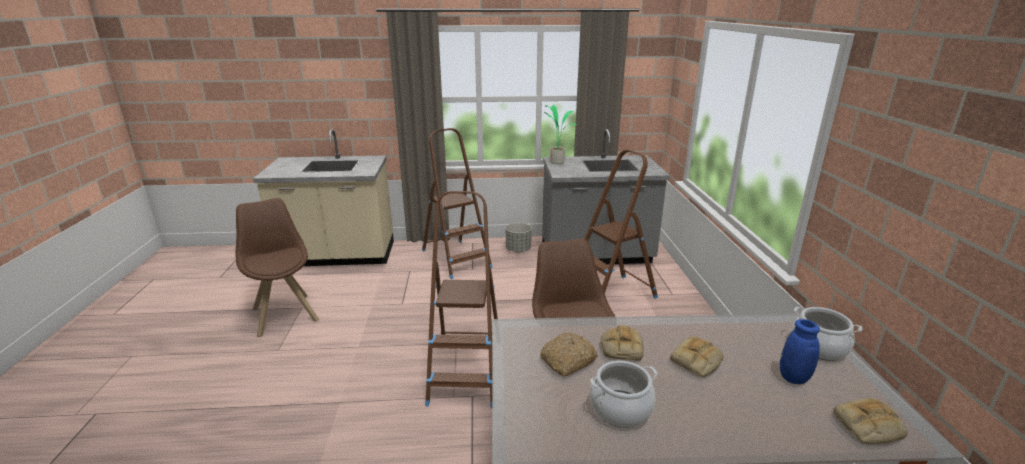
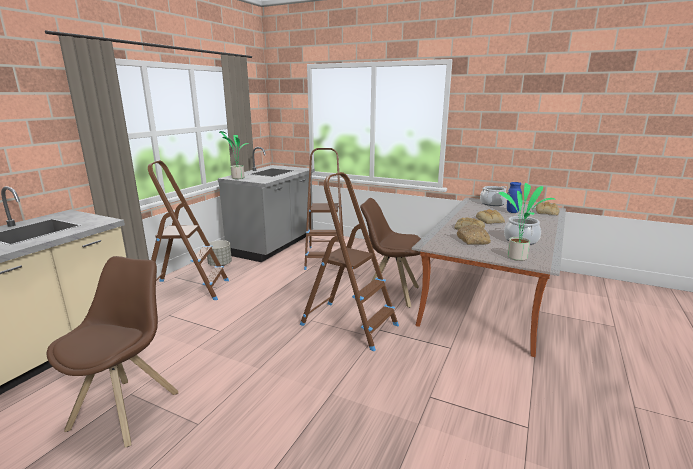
camera: 60 degrees left, 5 degrees down
(284, 314) = (126, 410): brown chair -> brown chair turned 105 degrees clockwise
(530, 415) = (518, 257): none -> potted plant

